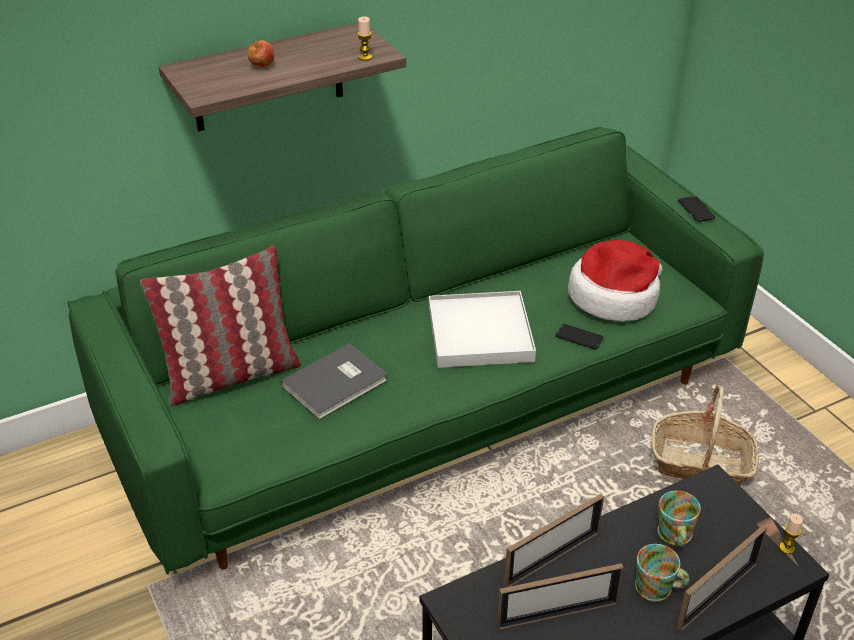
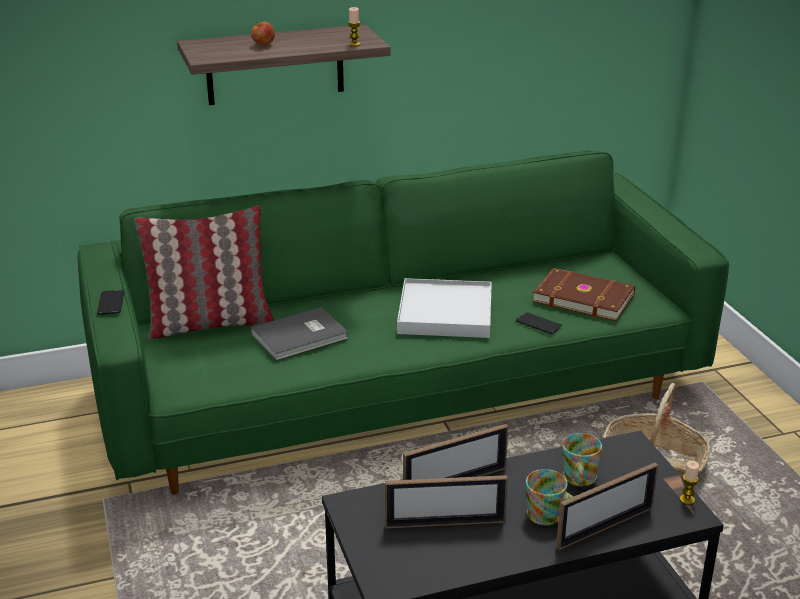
camera: 10 degrees right, 10 degrees down
(614, 296) = (583, 297): hat -> brown book
(696, 209) = (671, 225): phone -> phone (111, 303)

